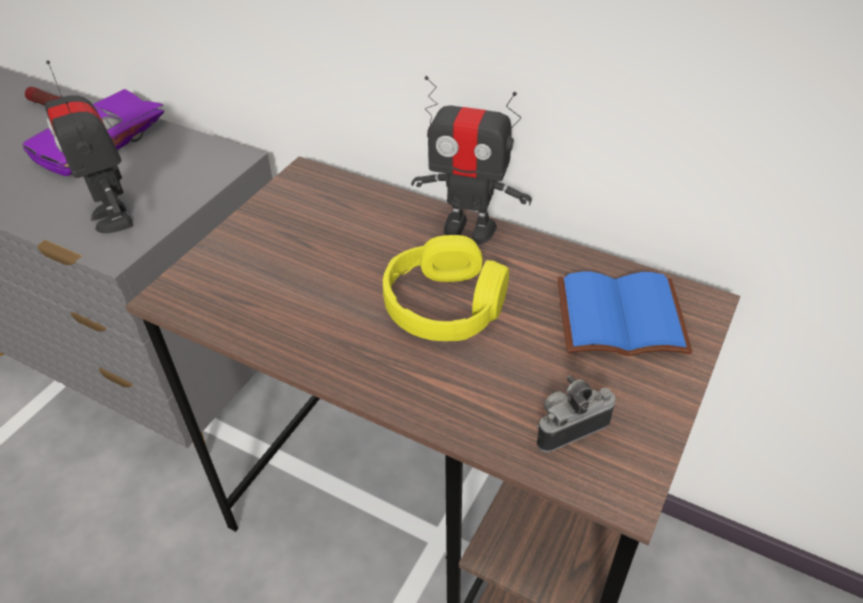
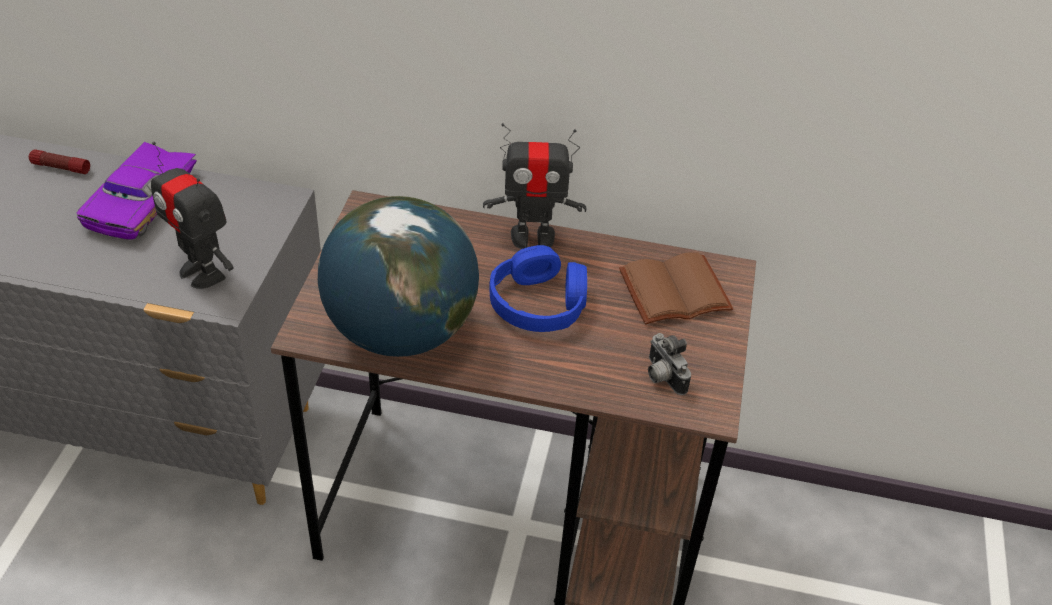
camera: 20 degrees left, 0 degrees up
(272, 313) = (401, 332): none -> globe
(445, 305) = (538, 303): yellow headphones -> blue headphones
(568, 427) = (662, 377): camera -> camera turned 75 degrees counterclockwise
(619, 320) = (674, 293): blue book -> brown book

